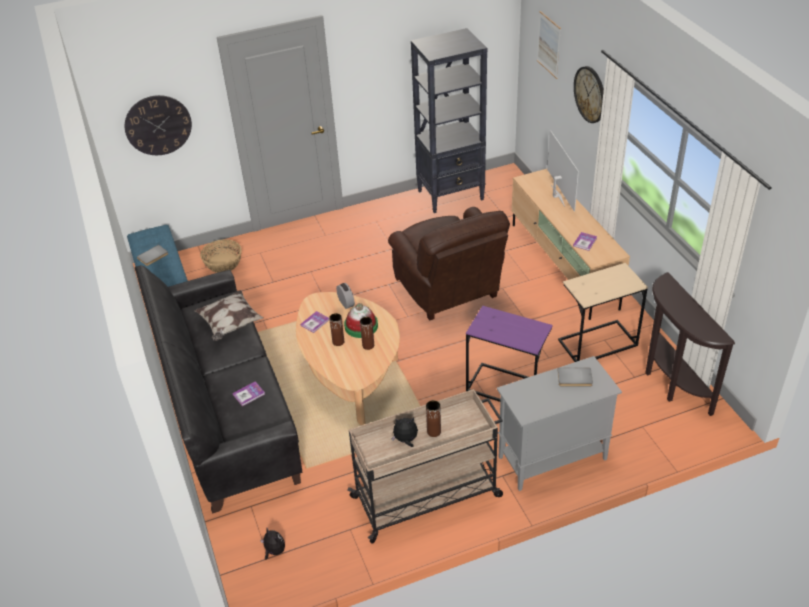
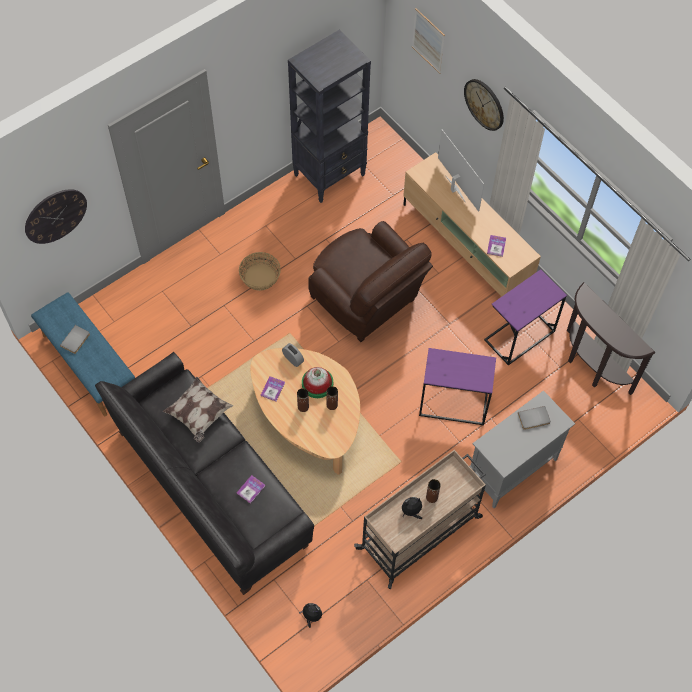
camera: 20 degrees left, 20 degrees up
(223, 263) = (129, 313): basket -> basket (260, 277)
(597, 343) = (519, 336): beige side table -> purple side table

